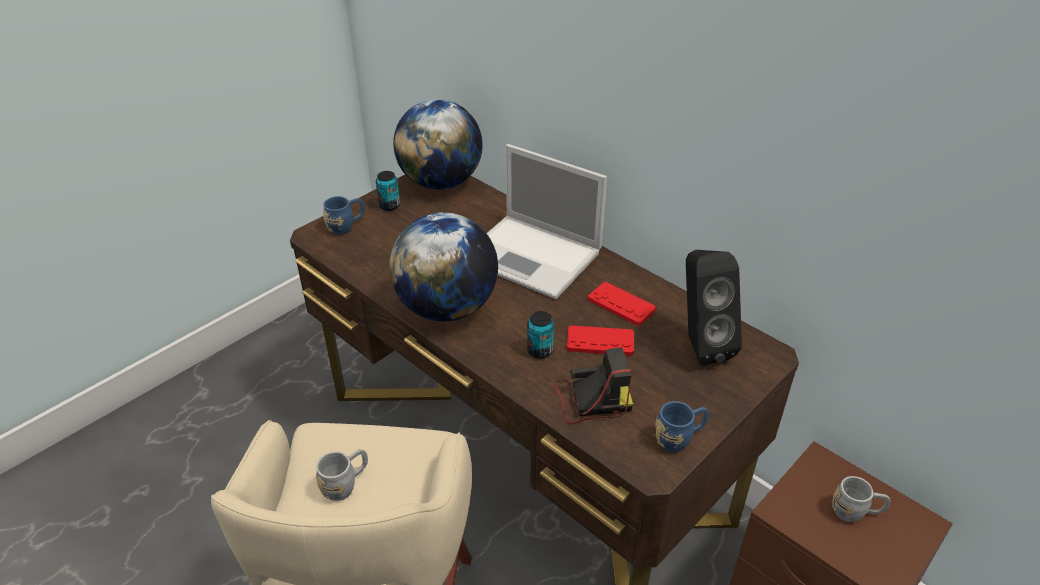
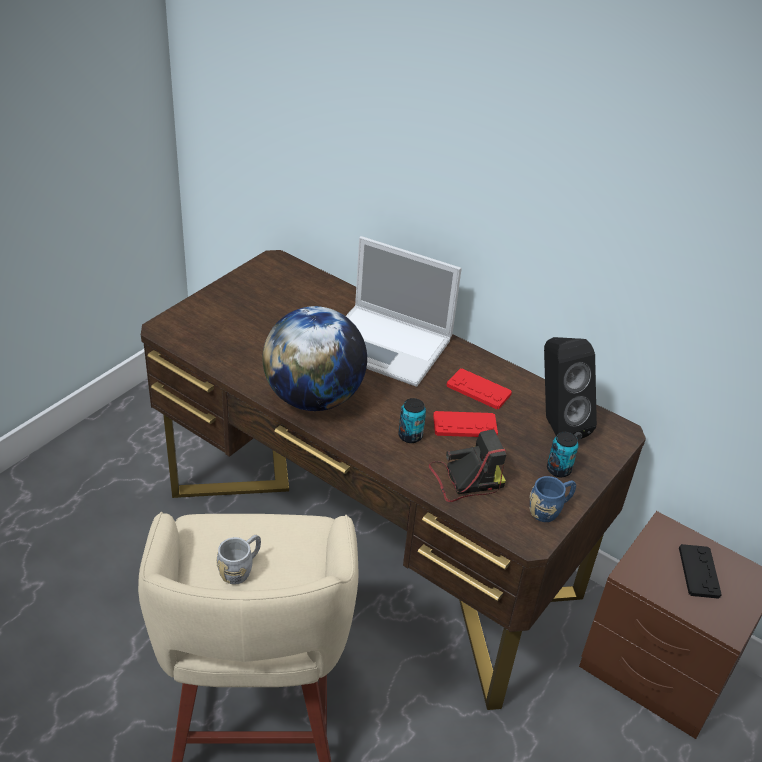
camera: 10 degrees left, 0 degrees up
(346, 226) = (195, 319): blue mug -> none
(389, 206) = (235, 297): can -> can (558, 469)
(440, 182) = (281, 272): globe -> none
(855, 512) = (699, 572): grey mug -> black game controller

